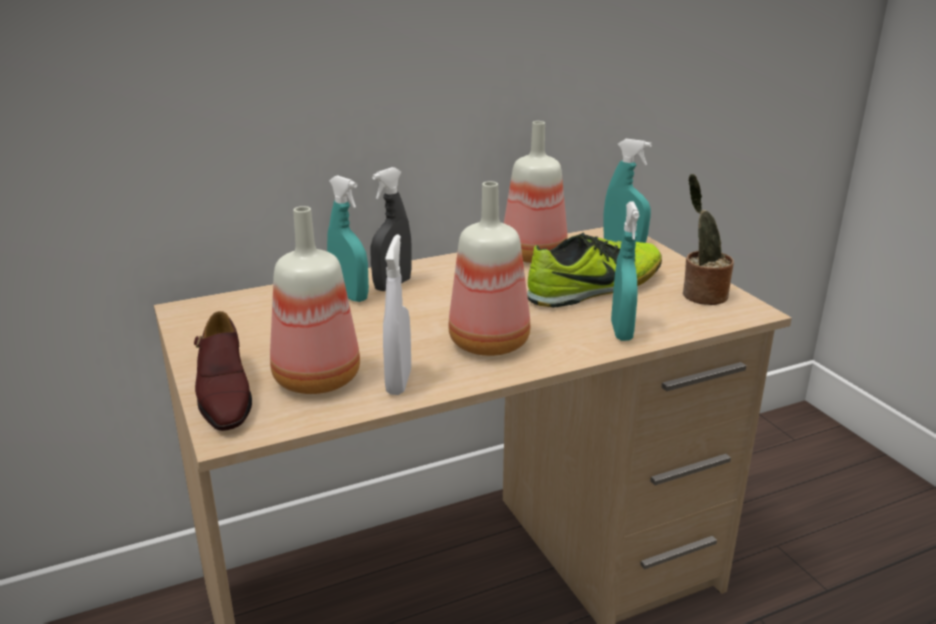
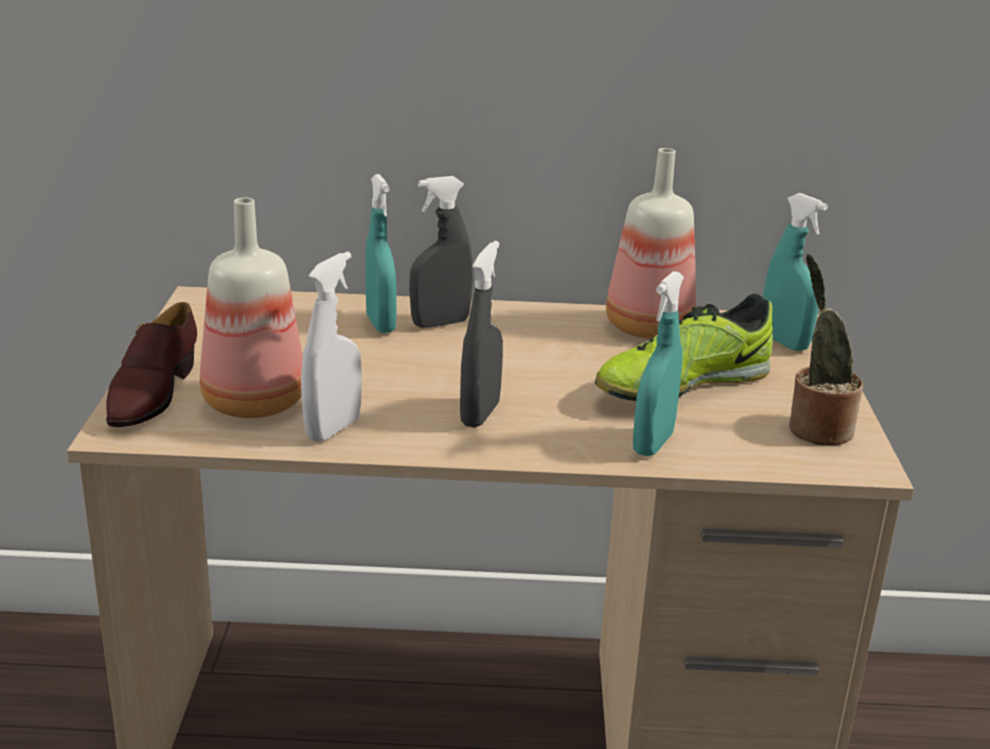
camera: 25 degrees right, 0 degrees up
(490, 342) = (480, 414): bottle -> grey spray bottle
(596, 288) = (682, 385): shoe -> shoe turned 150 degrees clockwise

